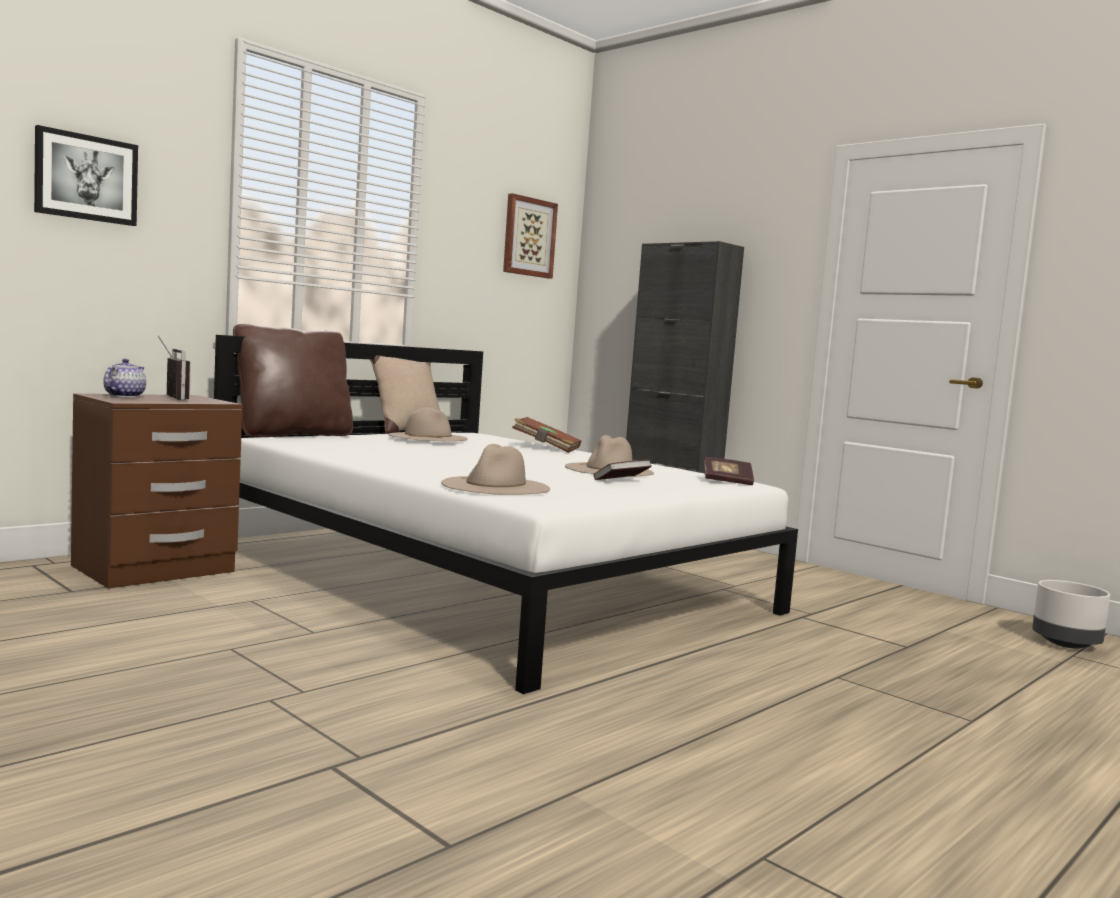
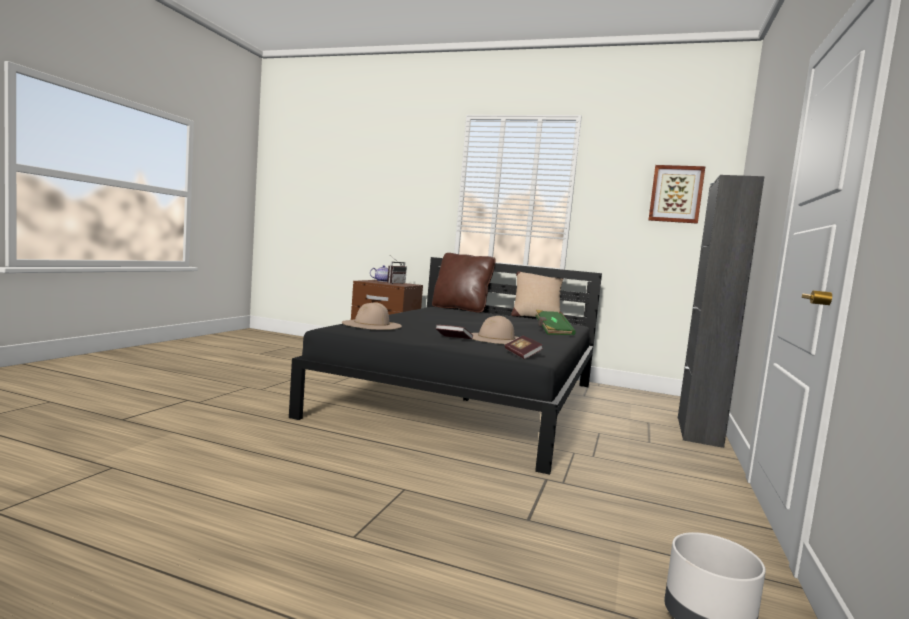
camera: 65 degrees right, 0 degrees up
(86, 178) = (399, 191): picture -> none
(428, 437) = (511, 318): beige hat -> none
(488, 580) = (468, 399): white bed -> black bed
(546, 448) = (552, 332): brown book -> green book

